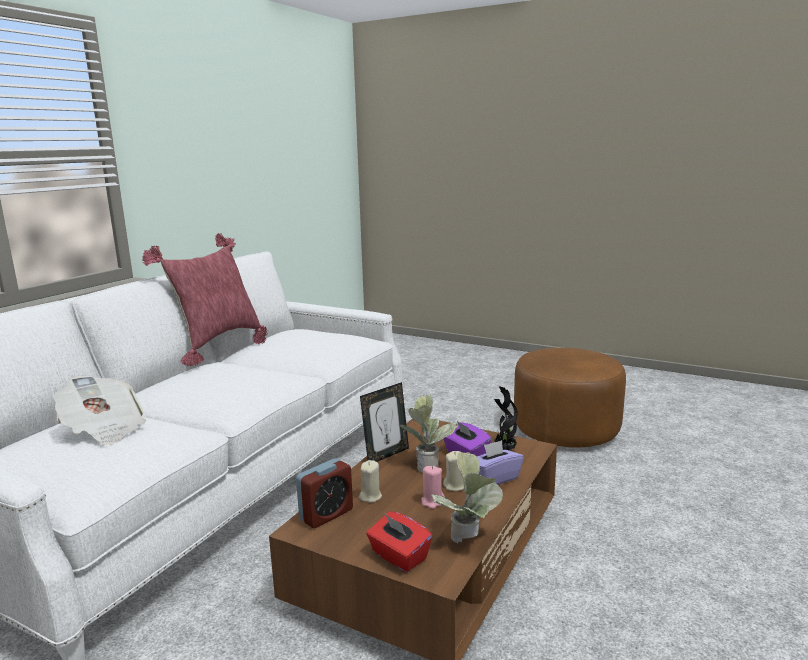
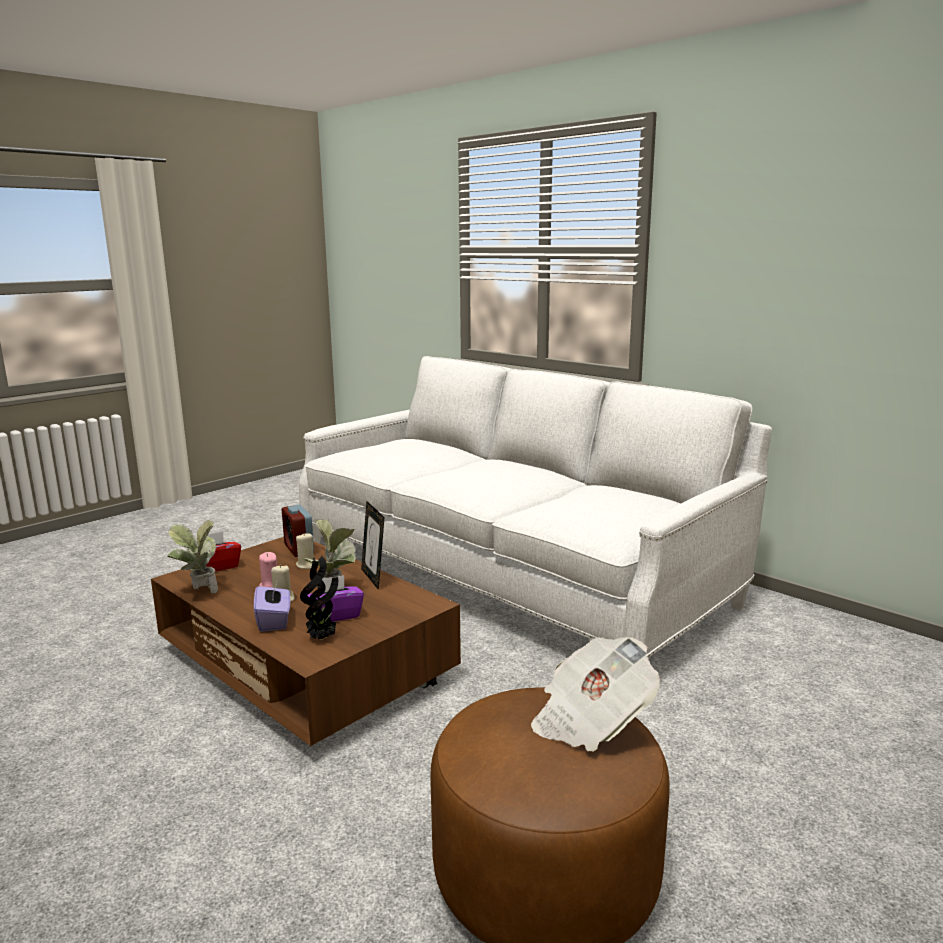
camera: 105 degrees right, 0 degrees up
(104, 429) = (410, 449): newspaper -> newspaper (591, 720)
(216, 353) = (585, 474): red pillow -> none

